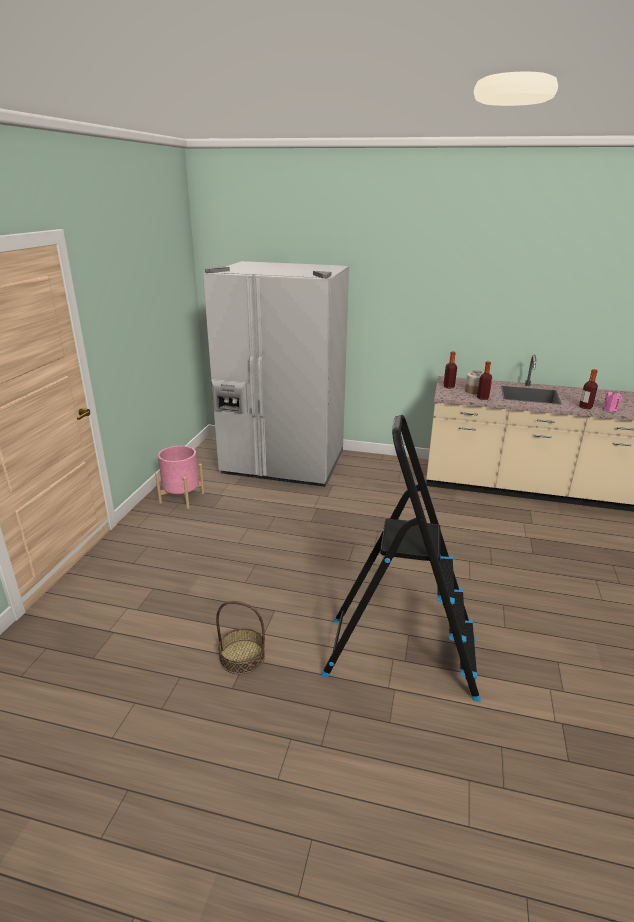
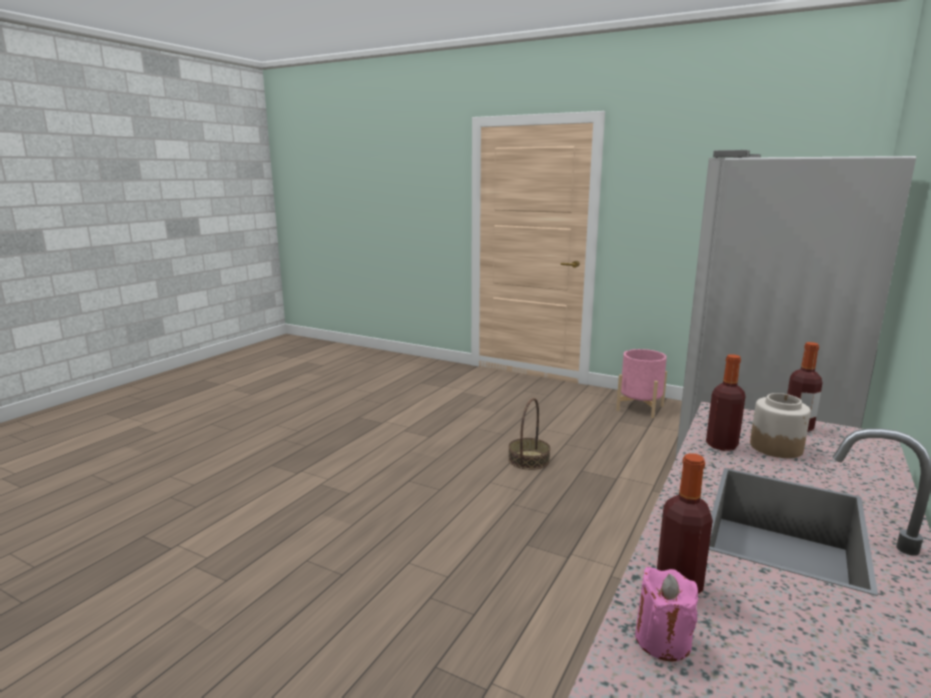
camera: 105 degrees right, 10 degrees down
(242, 656) = (385, 421): basket -> basket (528, 459)
(402, 657) = (325, 483): black step ladder -> none

